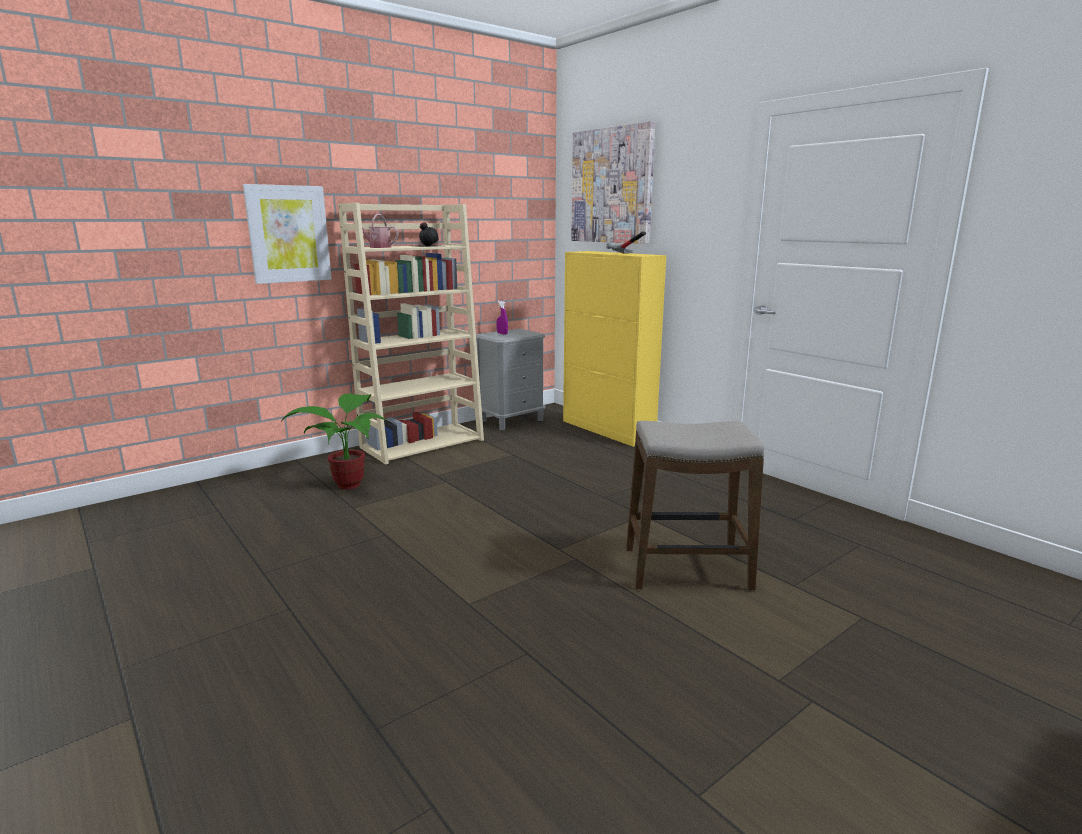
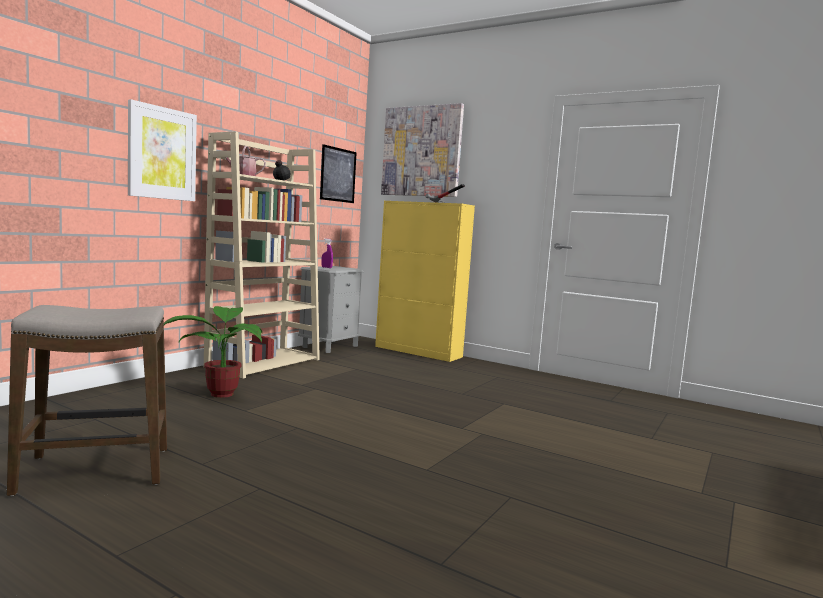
camera: 20 degrees left, 10 degrees down
(518, 222) = (338, 175): none -> picture
(687, 569) = (571, 434): stool -> stool (96, 471)

